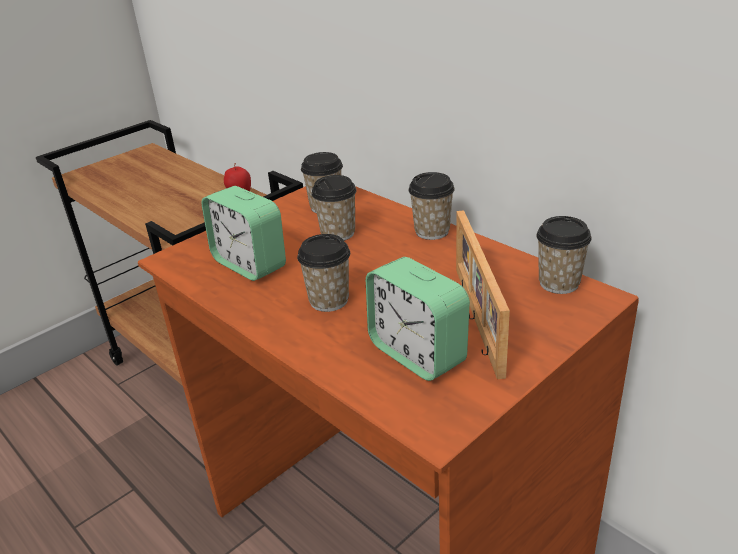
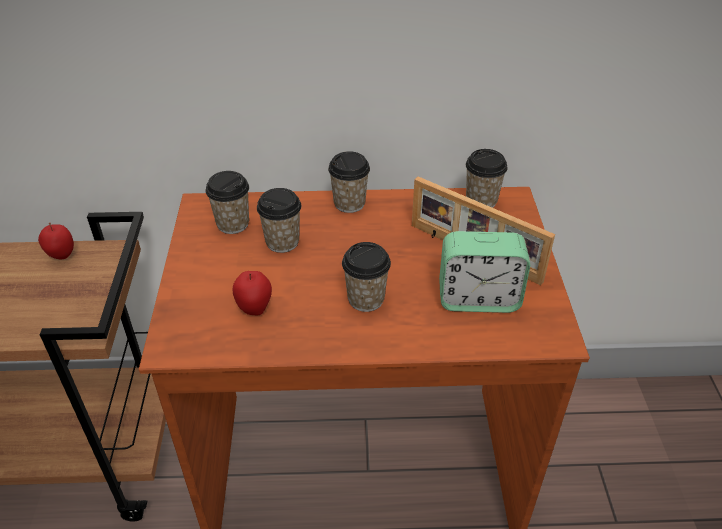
camera: 50 degrees left, 10 degrees up
(249, 264) = (254, 308): alarm clock -> apple

